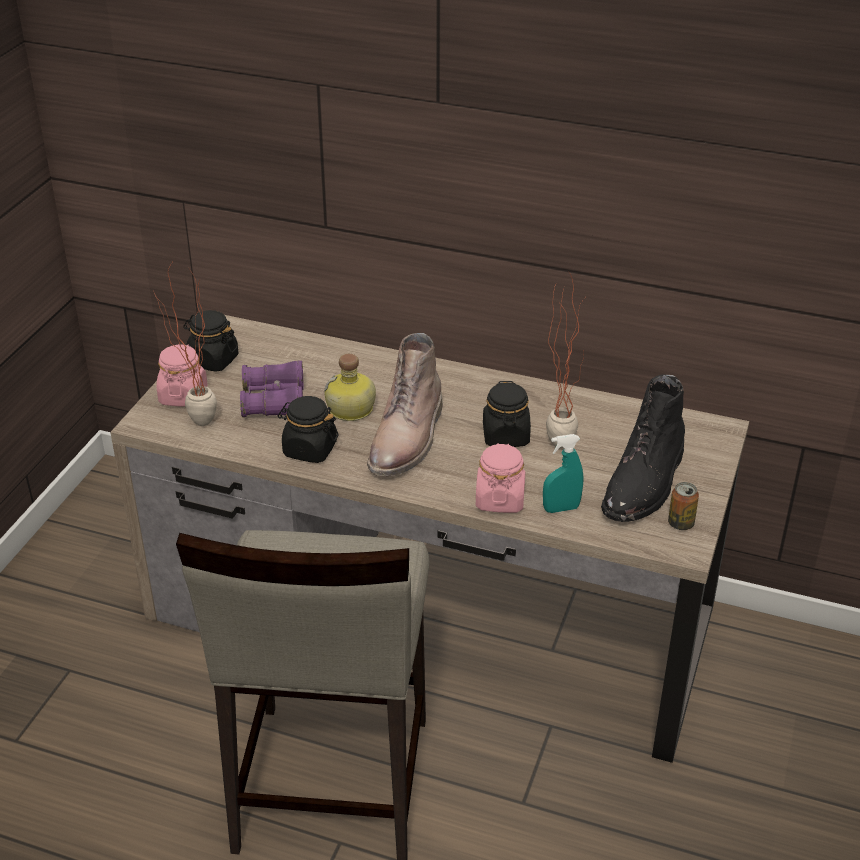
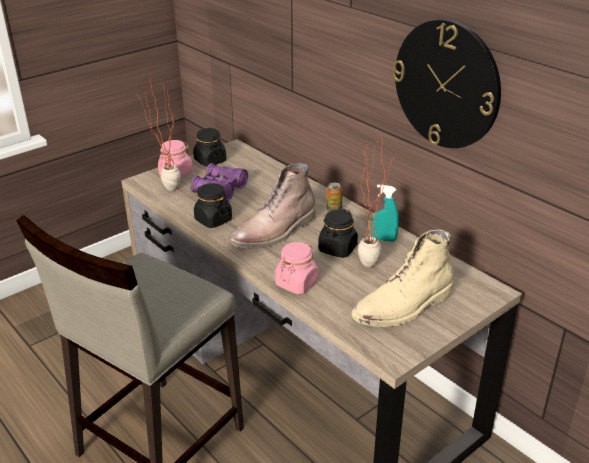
camera: 30 degrees right, 5 degrees down
(351, 410) = (258, 206): bottle -> none
(561, 508) = (331, 302): turquoise spray bottle -> turquoise spray bottle (383, 239)
(615, 188) = (446, 84): none -> wall clock
(644, 484) = (404, 307): black boot -> beige boot
(680, 523) = (405, 340): can -> can (333, 210)

